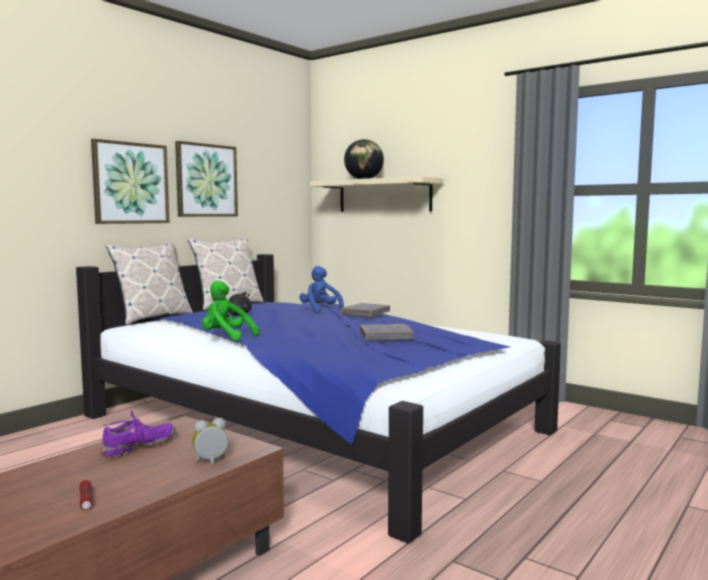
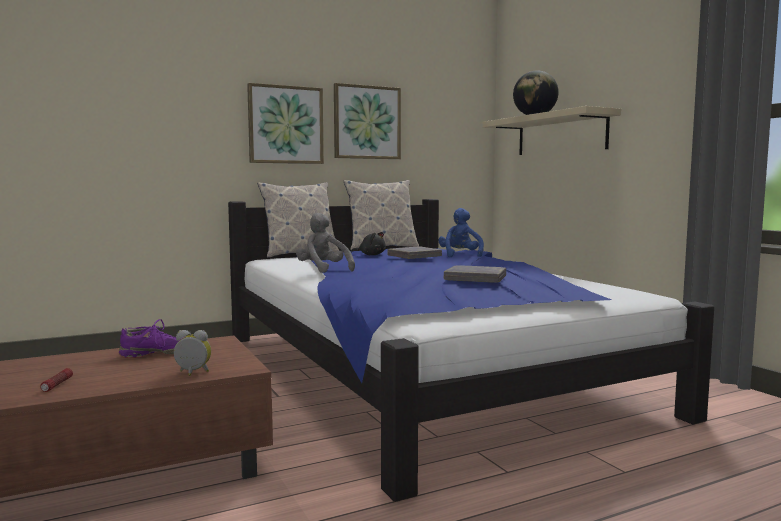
camera: 25 degrees right, 0 degrees up
(226, 337) = (323, 270): green plush toy -> grey plush toy
(365, 313) = (497, 260): grey book -> grey book (414, 256)

